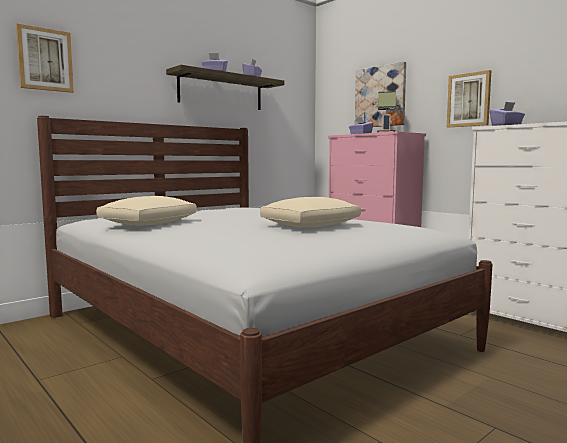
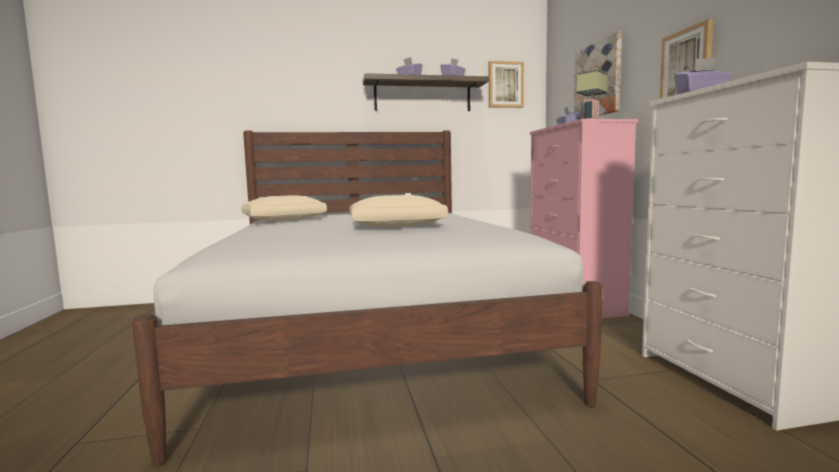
camera: 30 degrees right, 0 degrees up
(45, 60) = (252, 84): picture -> picture (505, 85)

